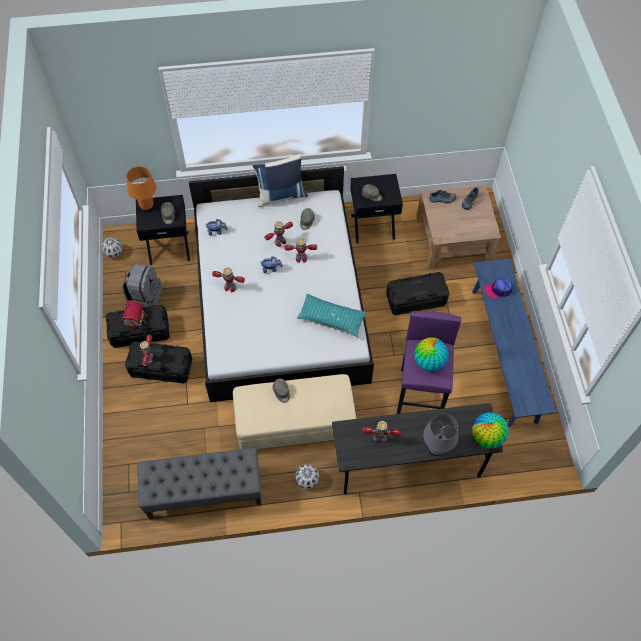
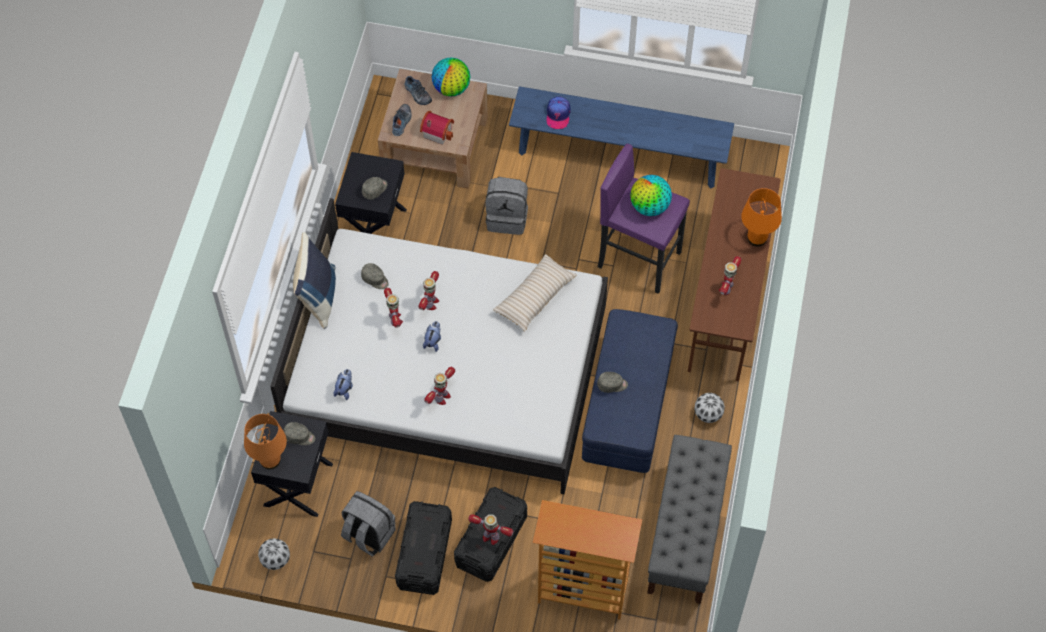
camera: 70 degrees left, 0 degrees up
(136, 318) = (420, 539): toy house -> toy house (437, 131)
(137, 436) = (582, 593): none -> bookcase
(294, 422) = (627, 405): beige ottoman -> blue ottoman
(331, 318) = (535, 297): turquoise pillow -> beige pillow
(408, 467) = (726, 304): grey desk -> brown desk
(416, 299) = (507, 218): black storage box -> grey backpack
(436, 448) = (757, 238): grey table lamp -> orange table lamp
(487, 437) = (760, 186): globe -> globe (451, 88)

